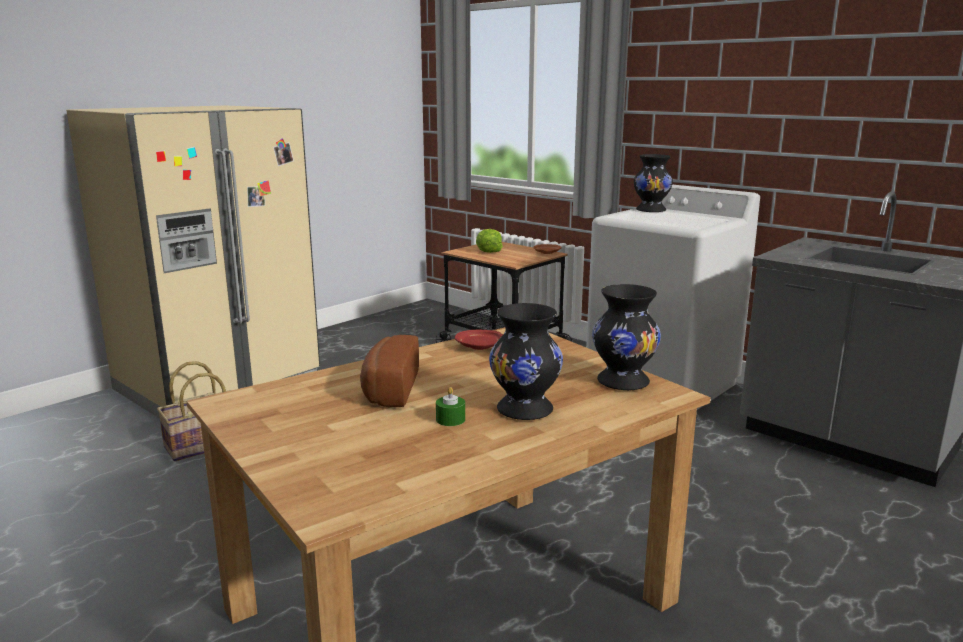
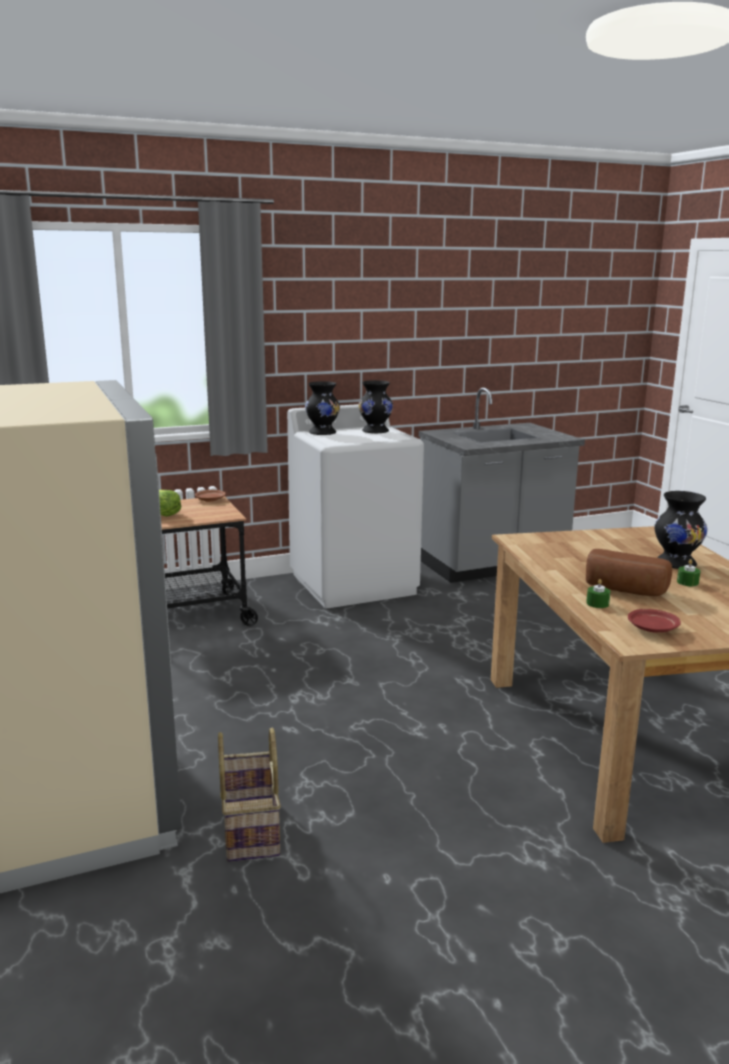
camera: 65 degrees left, 0 degrees up
(333, 381) = (597, 603): none -> green candle
(480, 347) = (543, 554): red plate -> red plate (652, 628)
(623, 381) = (635, 535): black vase -> black vase (375, 431)

